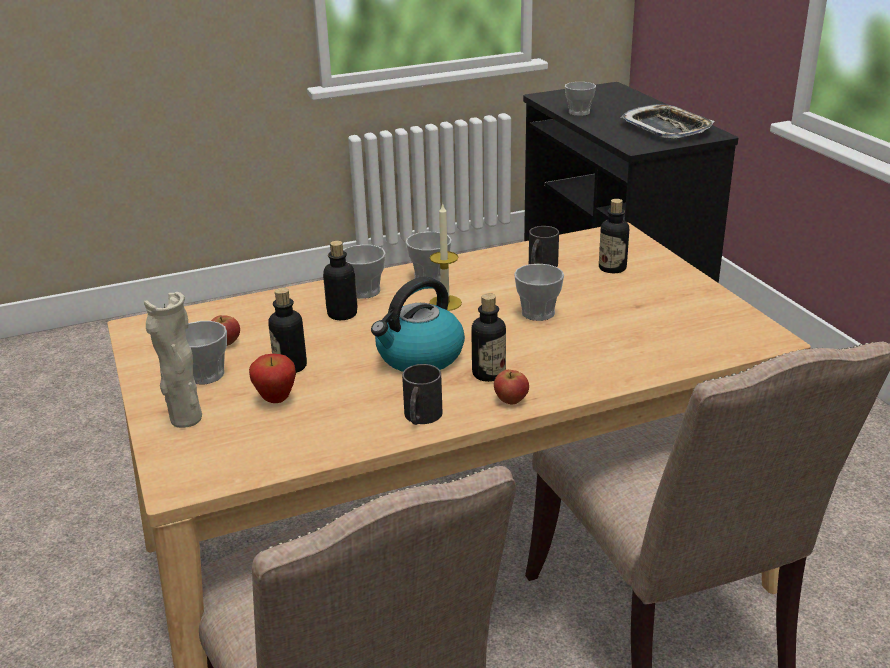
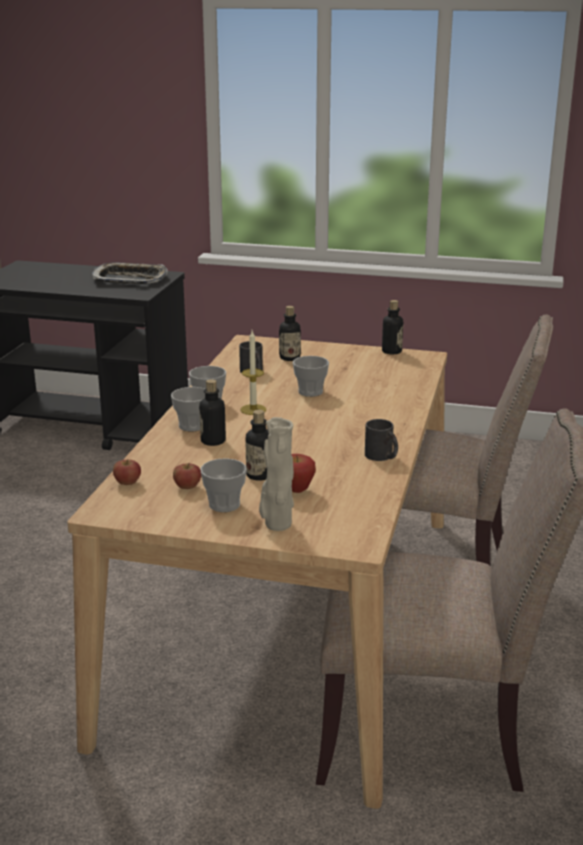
camera: 55 degrees left, 5 degrees down
(419, 357) = (310, 436): kettle -> none
(488, 374) = (360, 425): bottle -> bottle (391, 351)
(511, 400) = (398, 429): apple -> apple (127, 483)
(579, 112) = (45, 286): cup -> none

